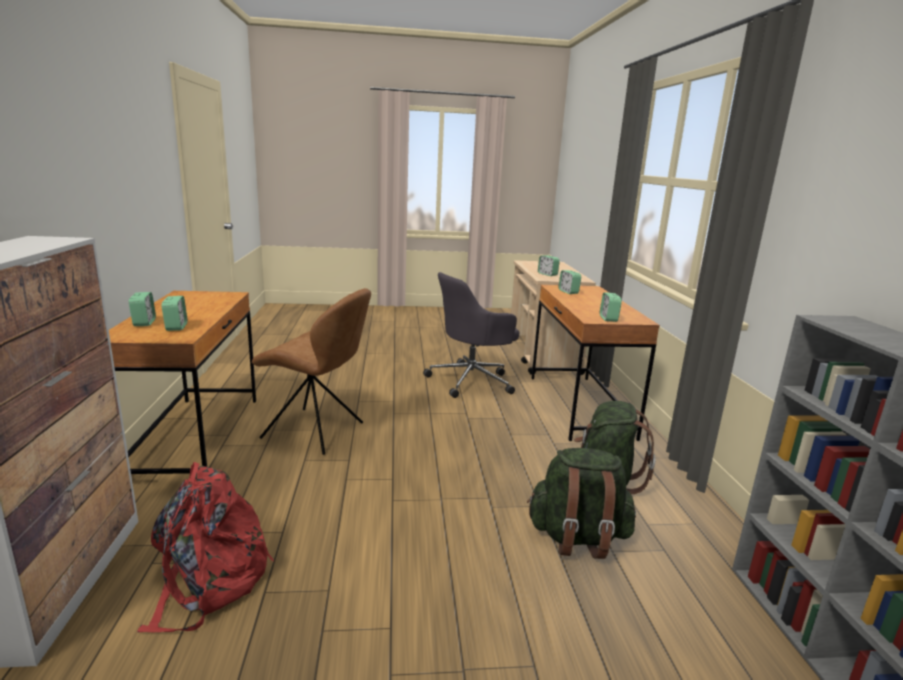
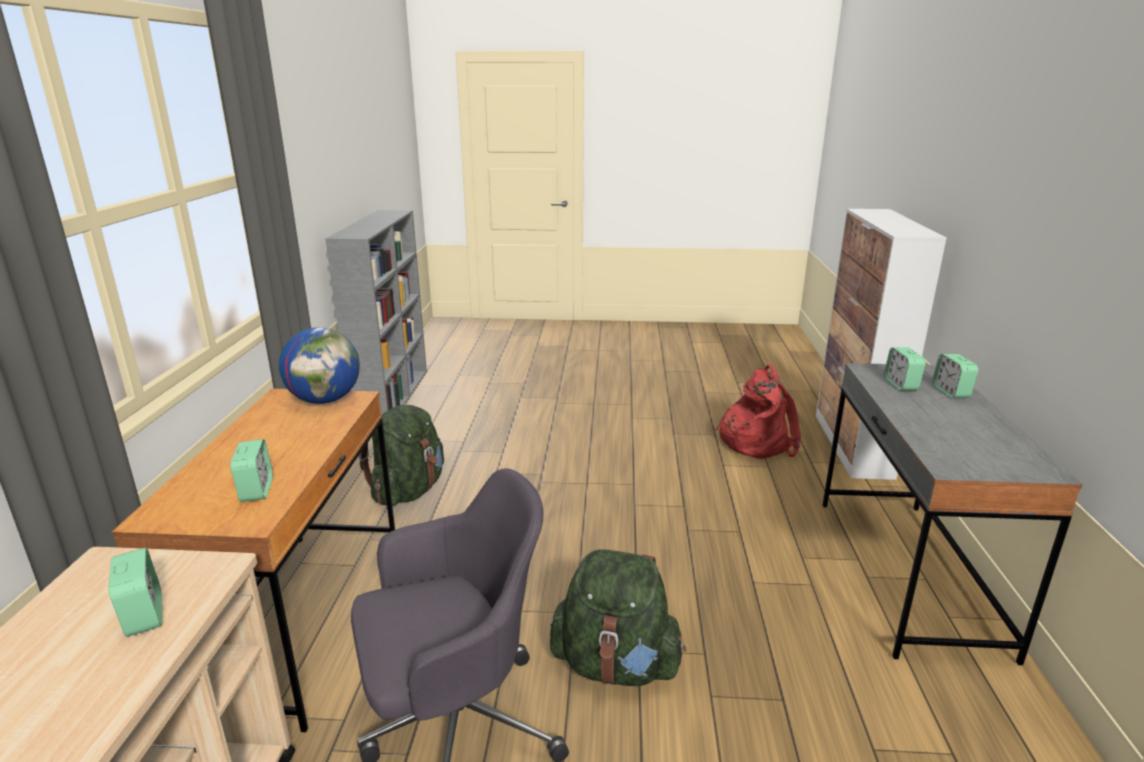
camera: 170 degrees left, 5 degrees up
(195, 437) = (906, 573): brown desk -> grey desk
(316, 431) = (747, 578): brown chair -> none
(577, 537) = (483, 450): green backpack -> green backpack (616, 665)
(608, 318) = (325, 400): alarm clock -> globe

